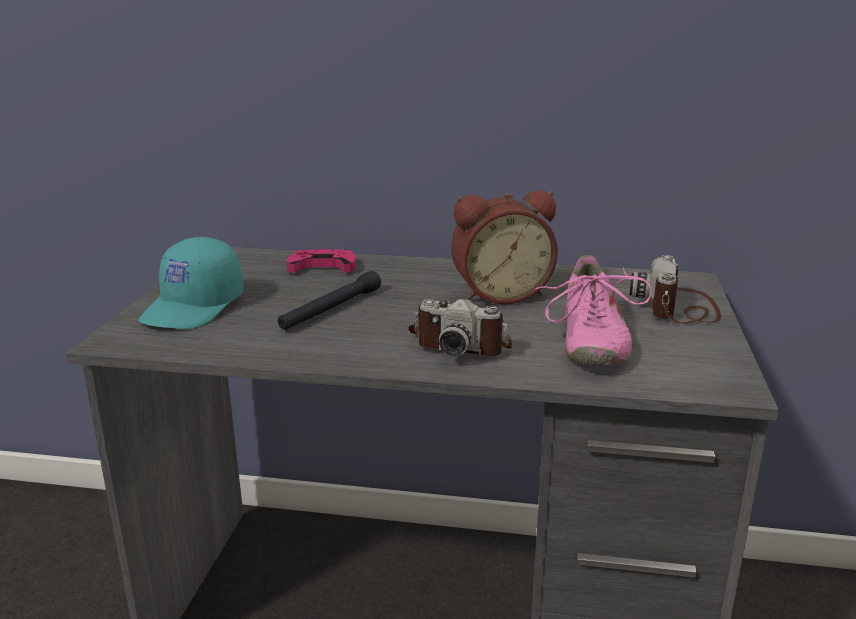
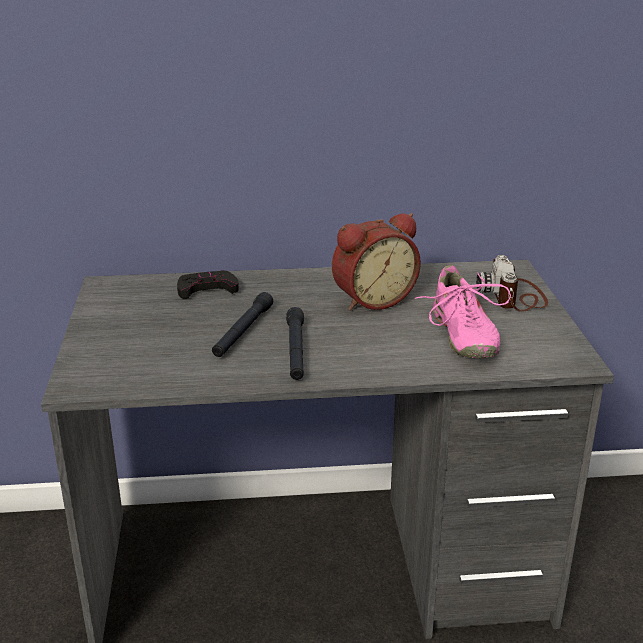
camera: 15 degrees left, 5 degrees up
(194, 308) = (122, 345): turquoise cap -> none
(322, 267) = (207, 289): pink game controller -> black game controller
(377, 334) = (296, 351): none -> black flashlight
(461, 344) = (367, 351): camera -> none

